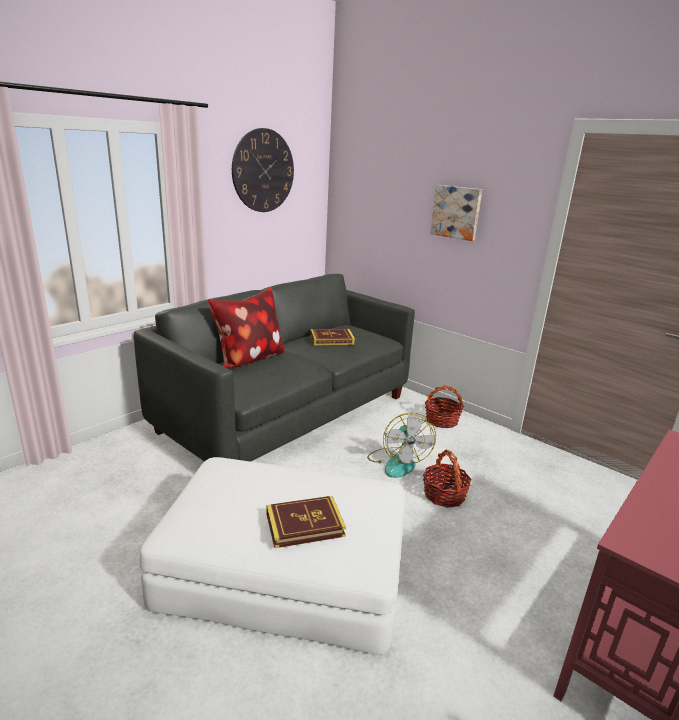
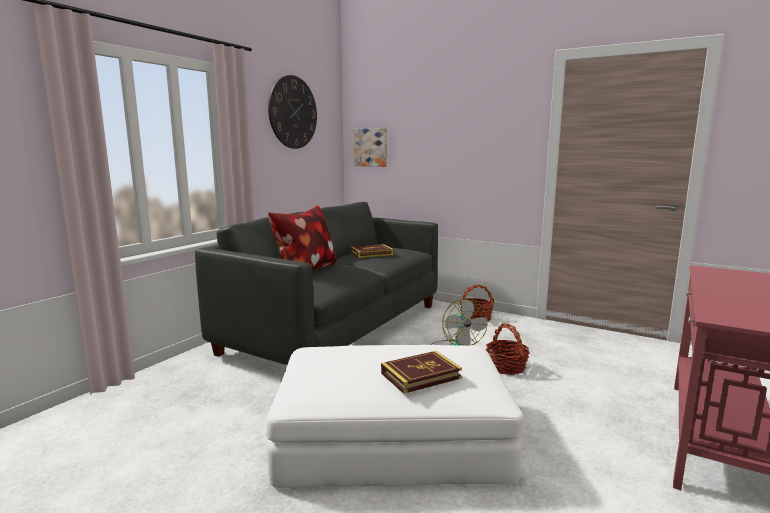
camera: 10 degrees left, 10 degrees down
(456, 212) = (465, 136): picture -> picture (371, 147)

